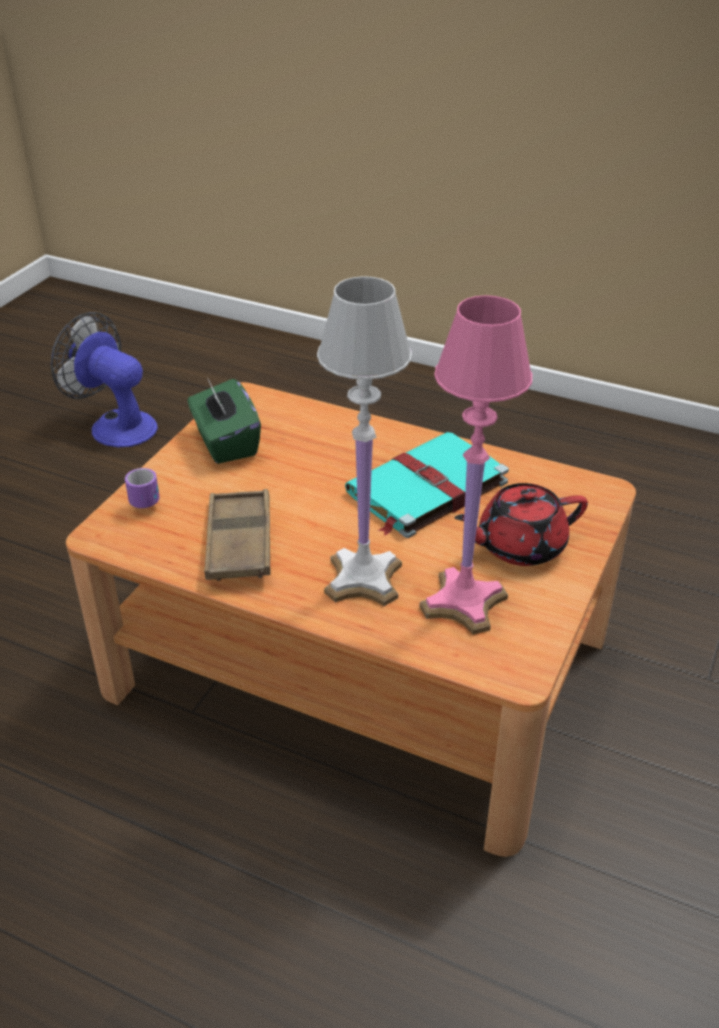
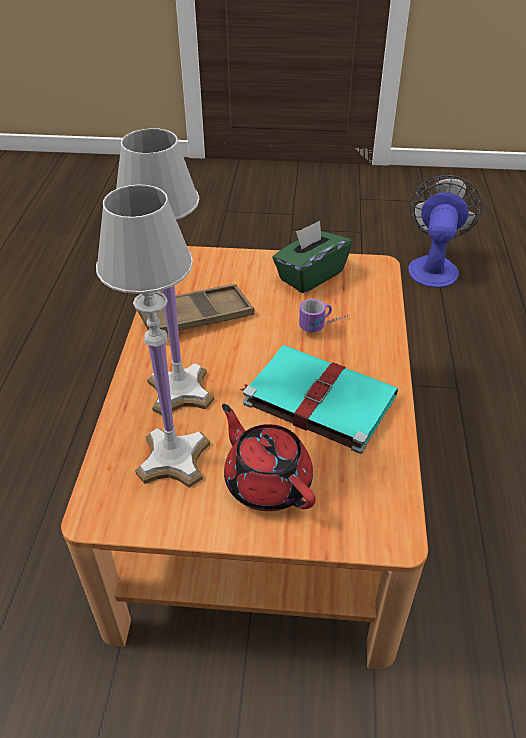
camera: 70 degrees right, 5 degrees up
(146, 496) = (226, 261): mug -> mug (324, 326)
(464, 603) = (173, 459): pink table lamp -> white table lamp

